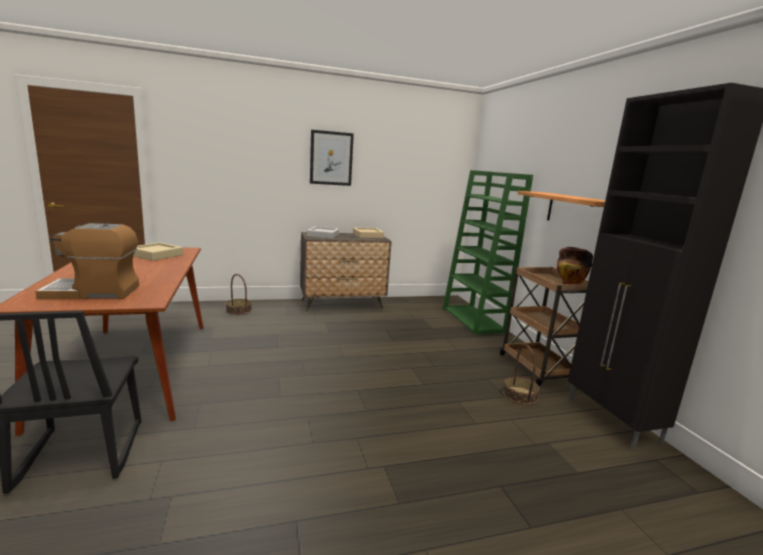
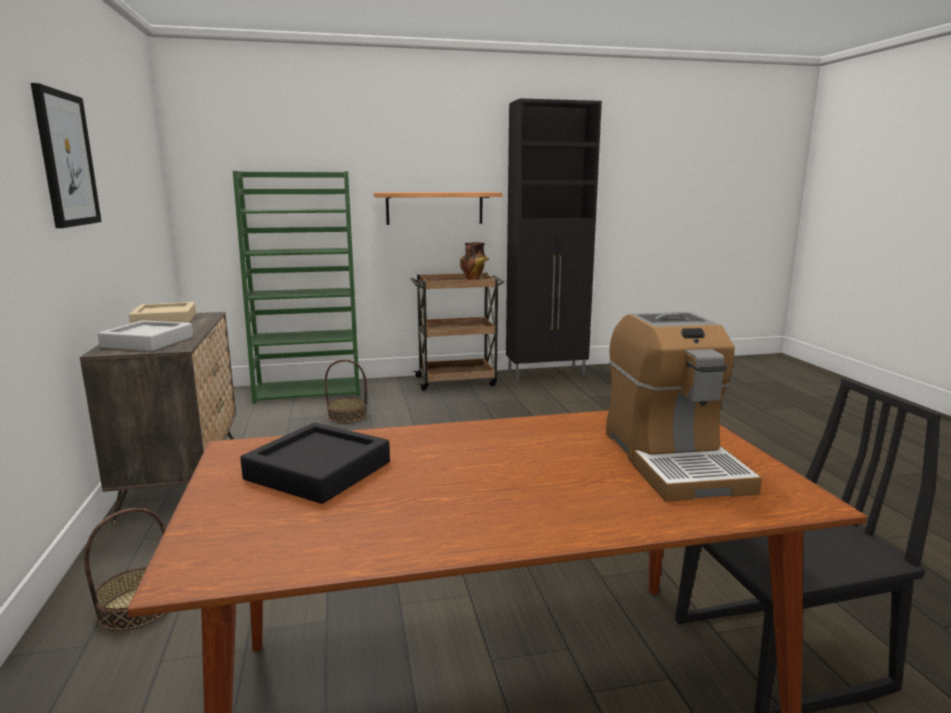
camera: 85 degrees left, 0 degrees up
(156, 255) = (318, 471): beige tray -> black tray
(520, 395) = (514, 394): basket -> basket (347, 416)

